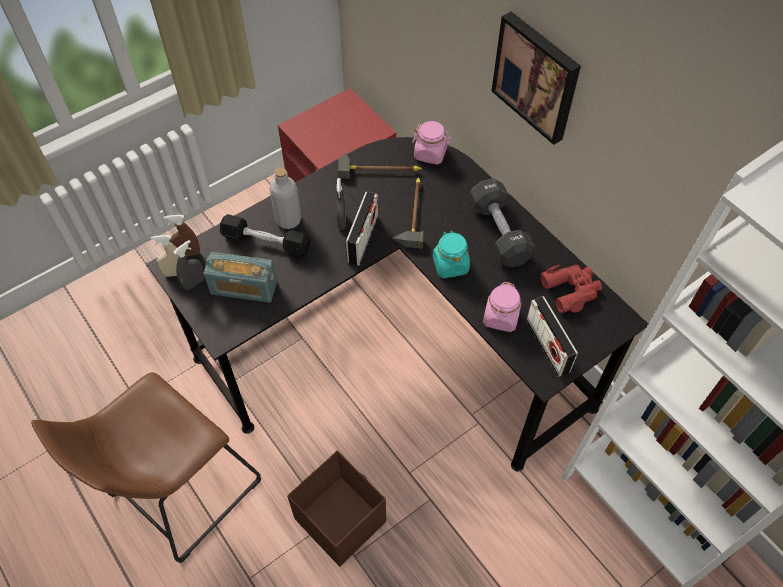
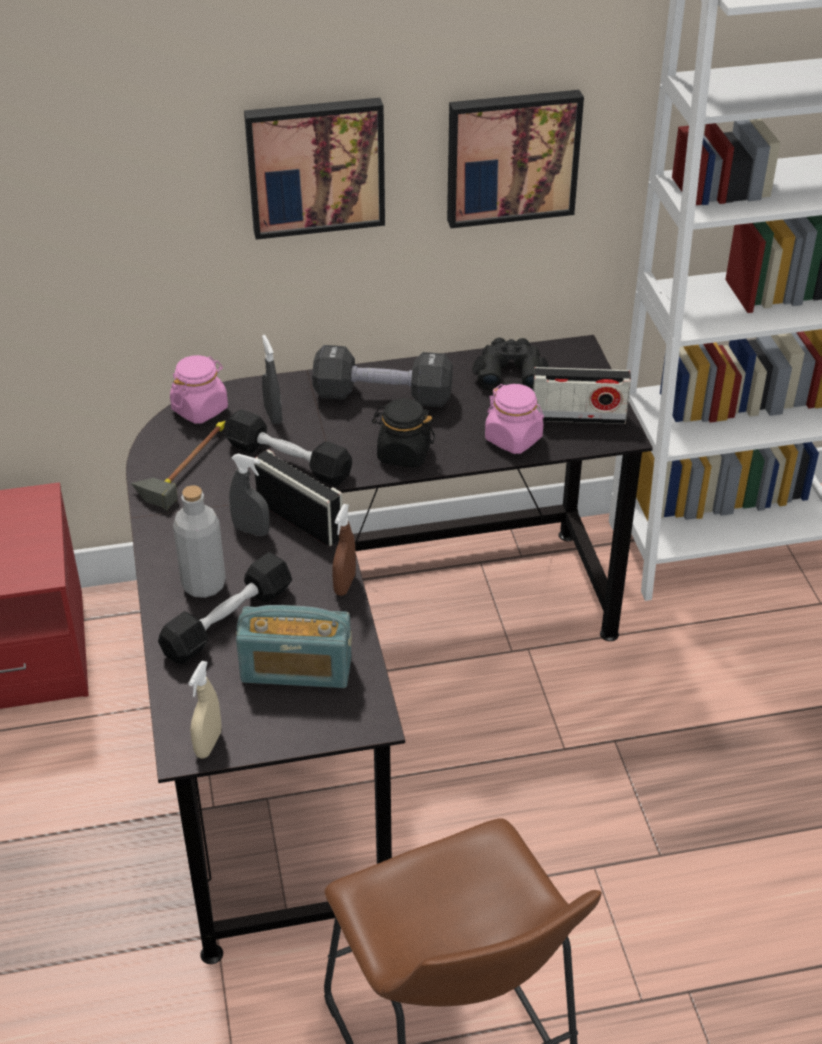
camera: 65 degrees left, 15 degrees down
(188, 253) = (179, 719): brown spray bottle -> brown spray bottle (345, 584)
(194, 283) = (244, 726): grey spray bottle -> grey spray bottle (273, 415)
(244, 288) = (296, 670): radio -> radio turned 60 degrees clockwise
(340, 519) = (597, 853): brown storage box -> none
(410, 213) = (289, 461): hammer -> black dumbbell
(450, 265) = (403, 454): turquoise jar -> black jar
(571, 290) = (510, 371): red binoculars -> black binoculars
(643, 172) = (511, 156): none -> picture

